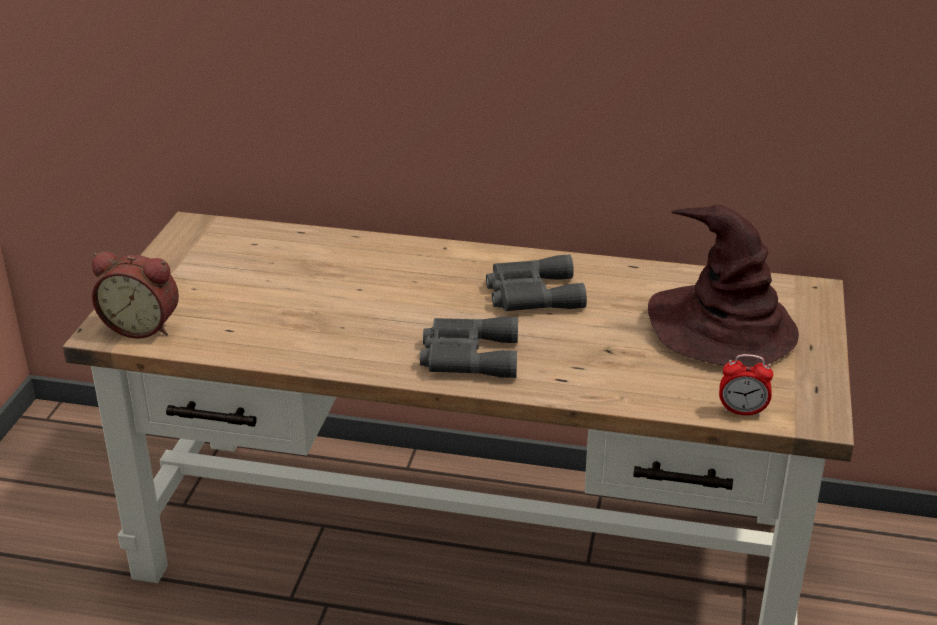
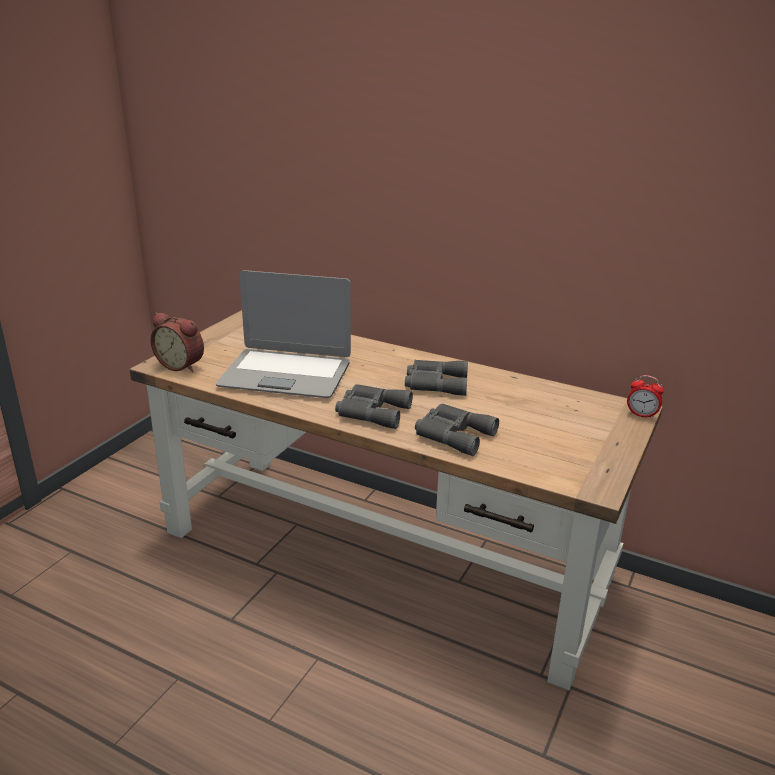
camera: 15 degrees right, 5 degrees down
(311, 316) = (286, 374): none -> laptop
(595, 371) = (452, 434): none -> grey binoculars
(722, 327) = (557, 421): brown hat -> none
(742, 411) = (544, 475): alarm clock -> alarm clock (641, 415)

